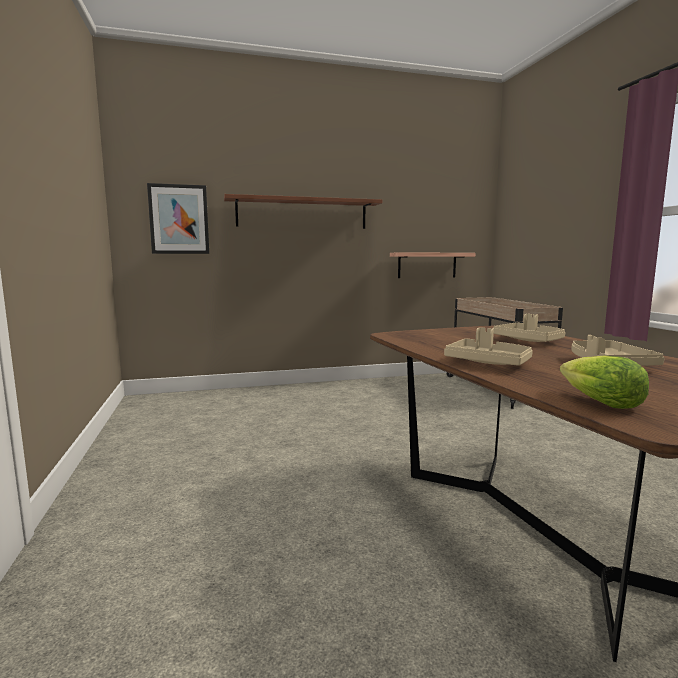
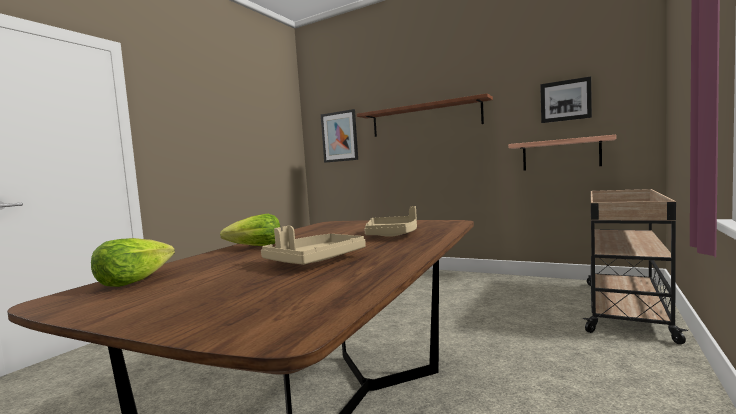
camera: 45 degrees right, 5 degrees down
(433, 217) = (565, 100): none -> picture
(488, 362) = (255, 247): beige tray -> lettuce

